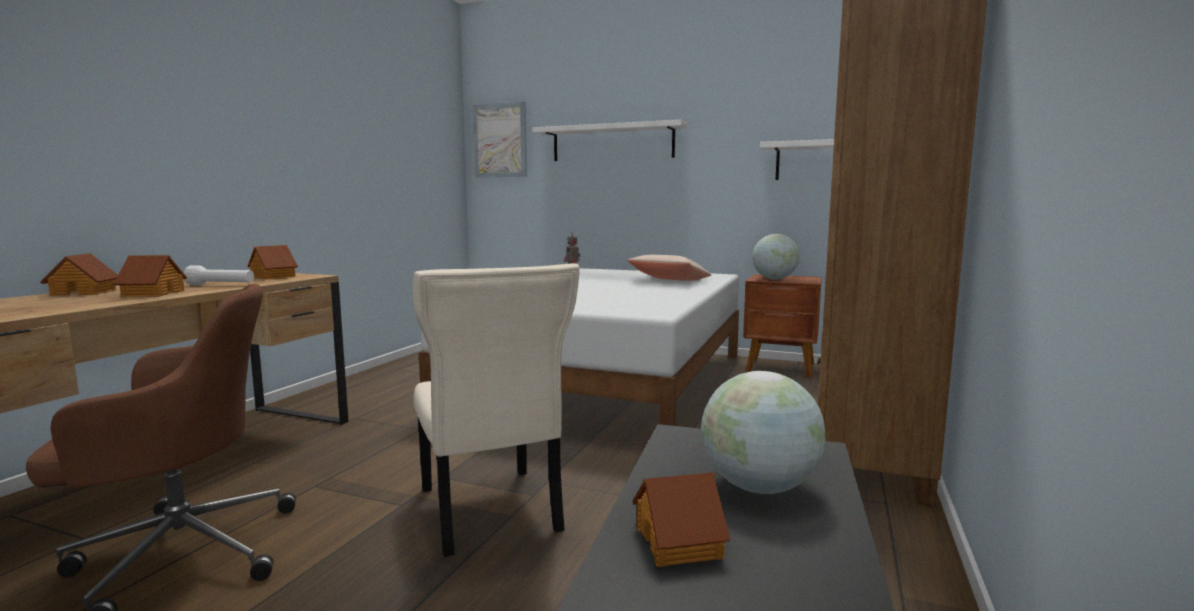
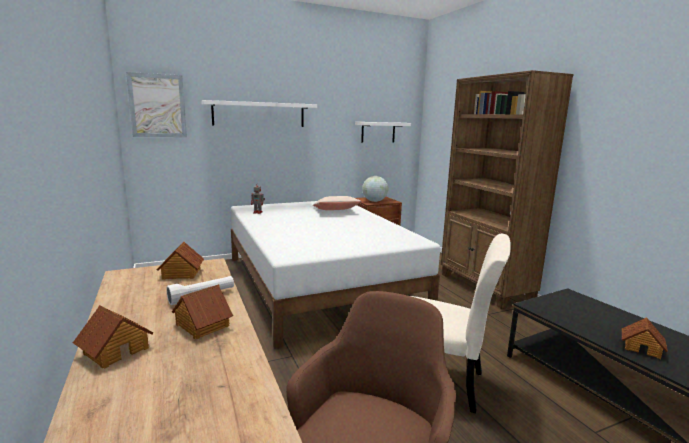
camera: 45 degrees left, 5 degrees up
(759, 487) = (601, 317): globe -> none

